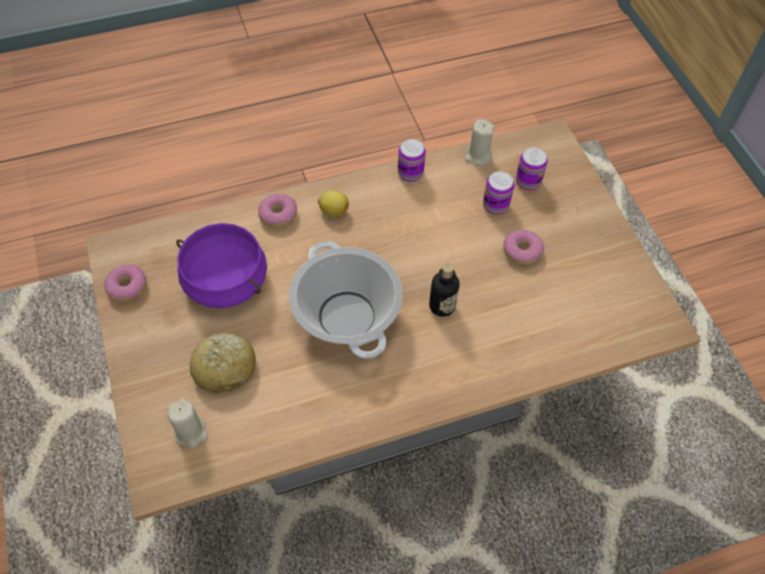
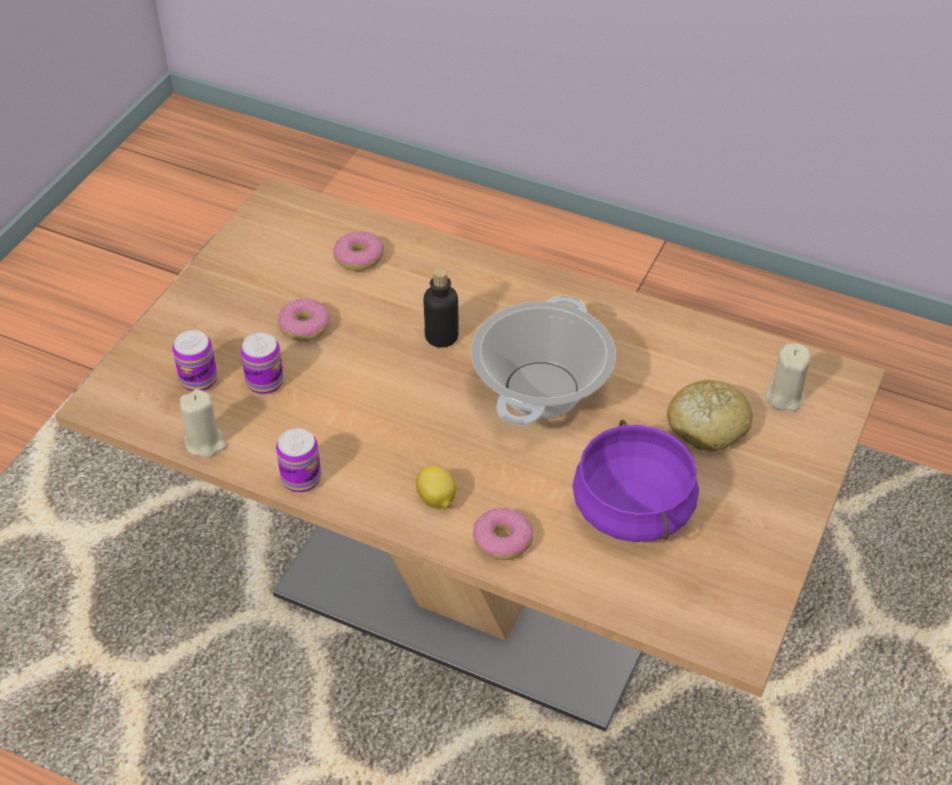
camera: 135 degrees left, 10 degrees down
(127, 287) = (752, 580): donut -> donut (359, 258)

